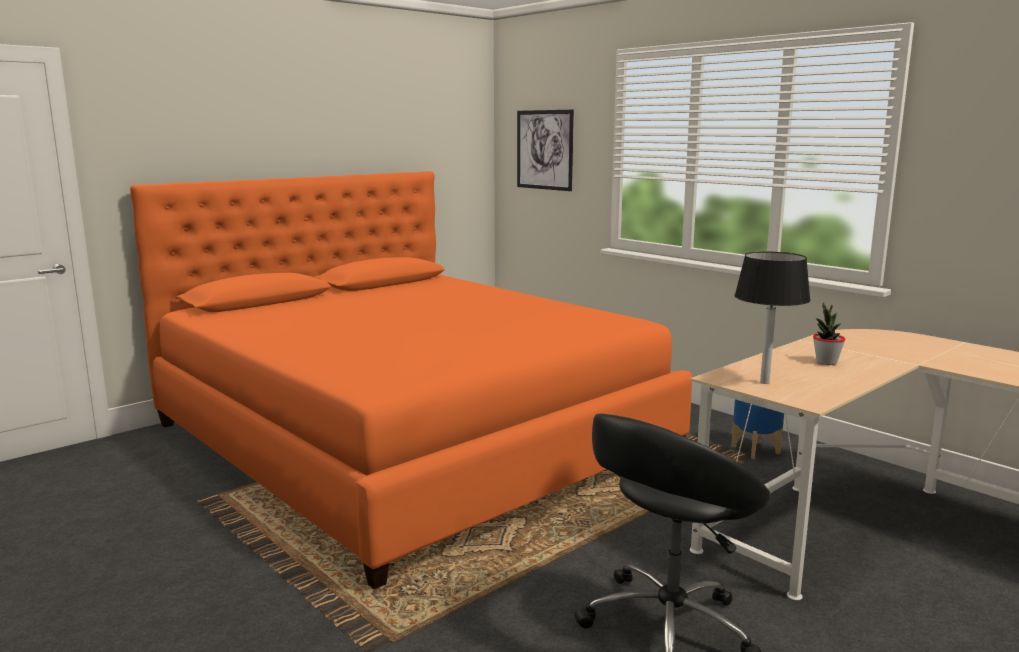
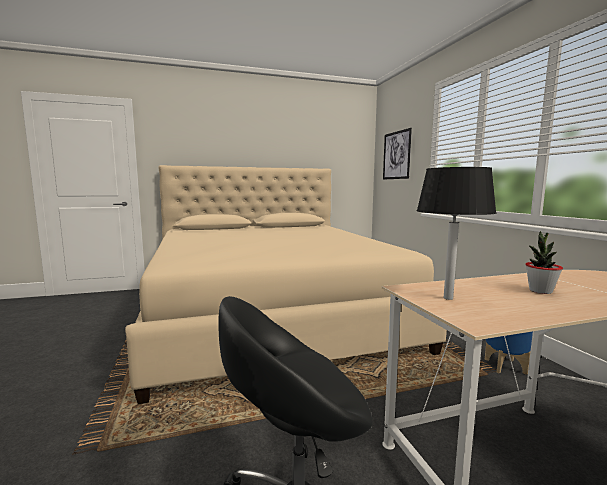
camera: 25 degrees right, 5 degrees down
(410, 437) = (271, 312): orange bed -> beige bed

